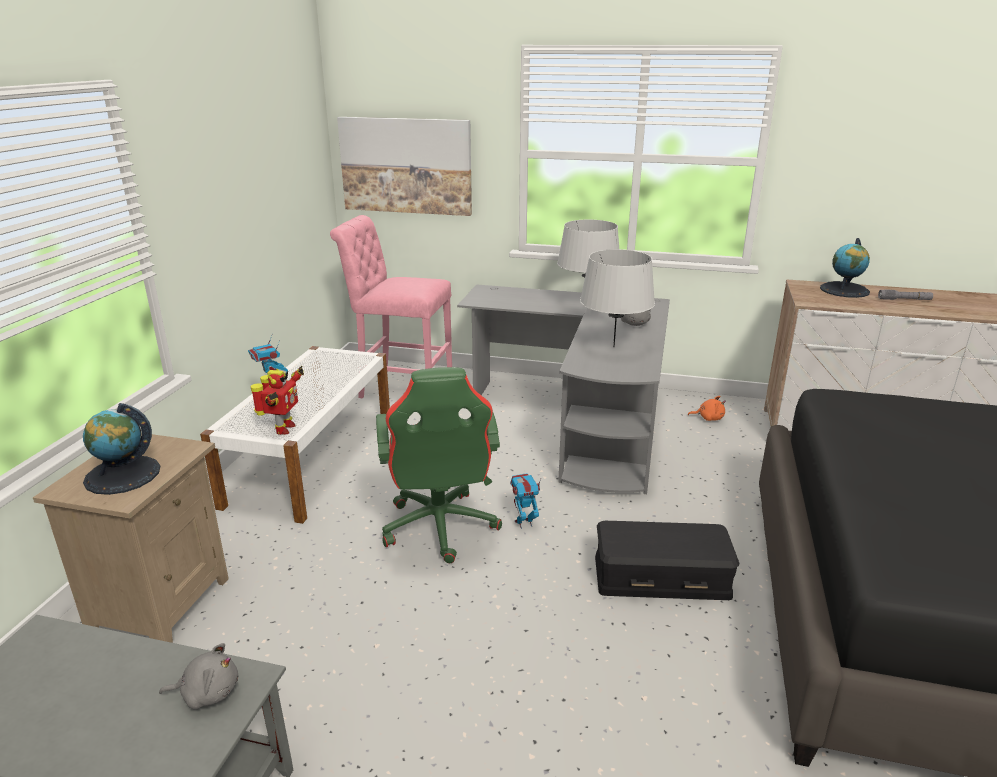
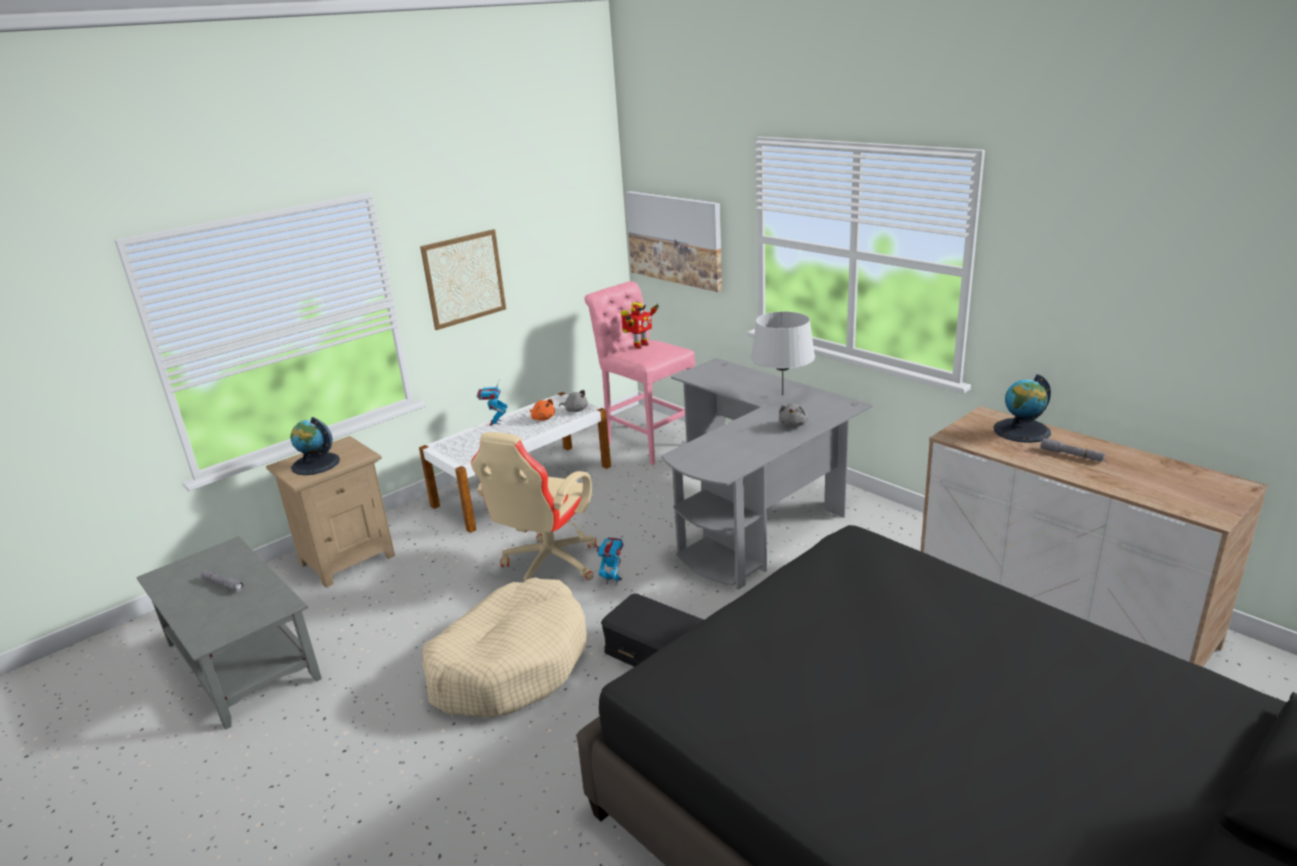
camera: 35 degrees right, 0 degrees up
(96, 692) = (222, 585): none -> grey flashlight
(207, 692) = (262, 604): grey plush toy -> grey plush toy (575, 410)
(210, 210) = (464, 278): none -> picture
(283, 429) = (467, 456): toy robot -> toy robot (639, 345)
(439, 533) = (547, 568): green office chair -> beige office chair
(519, 646) = (510, 664): none -> beige dog bed
(614, 347) = (738, 443): grey table lamp -> none
(708, 418) = (891, 539): orange plush toy -> orange plush toy (543, 418)

